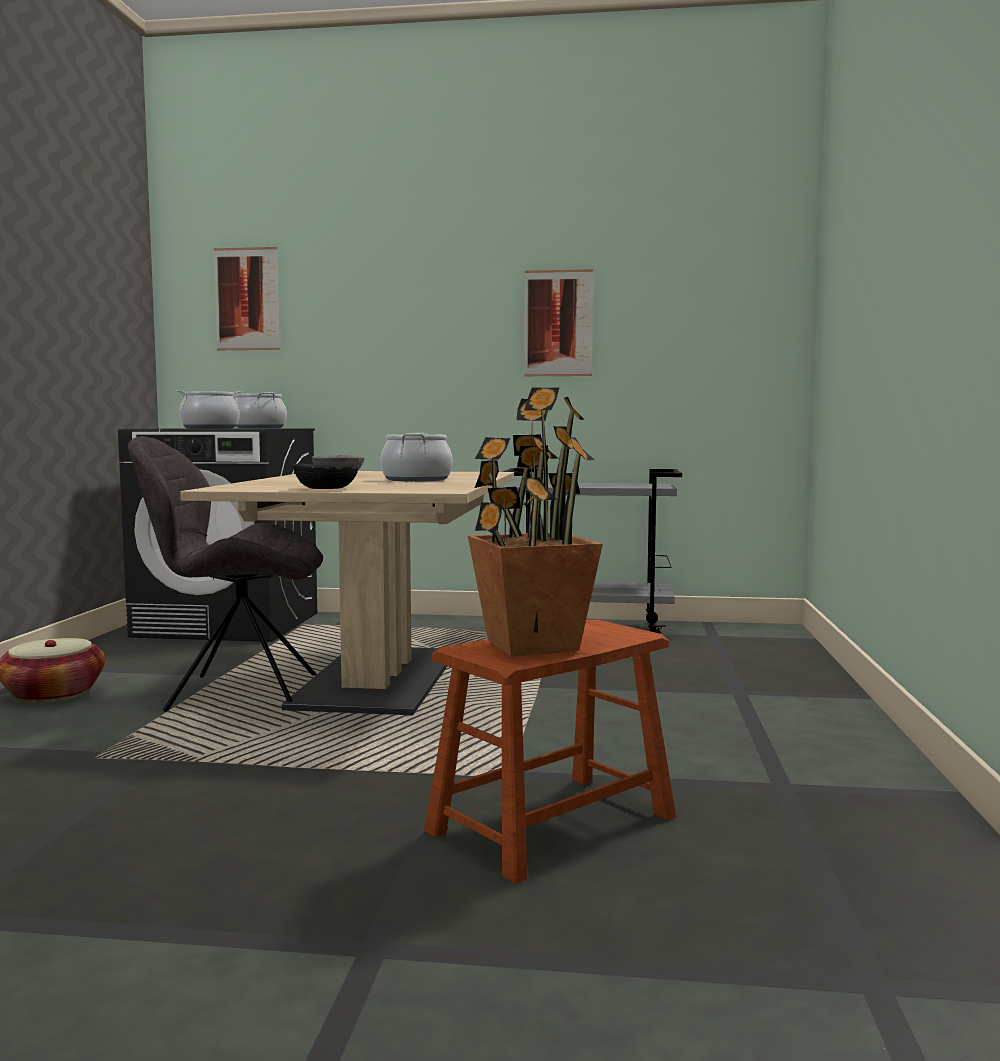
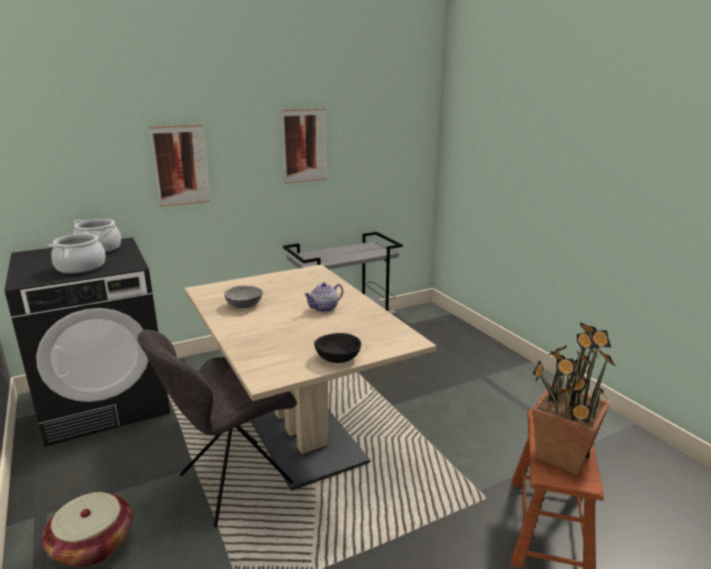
camera: 35 degrees left, 15 degrees up
(247, 299) = (53, 137): picture -> picture (181, 165)
(417, 479) = (324, 308): cooking pot -> teapot

